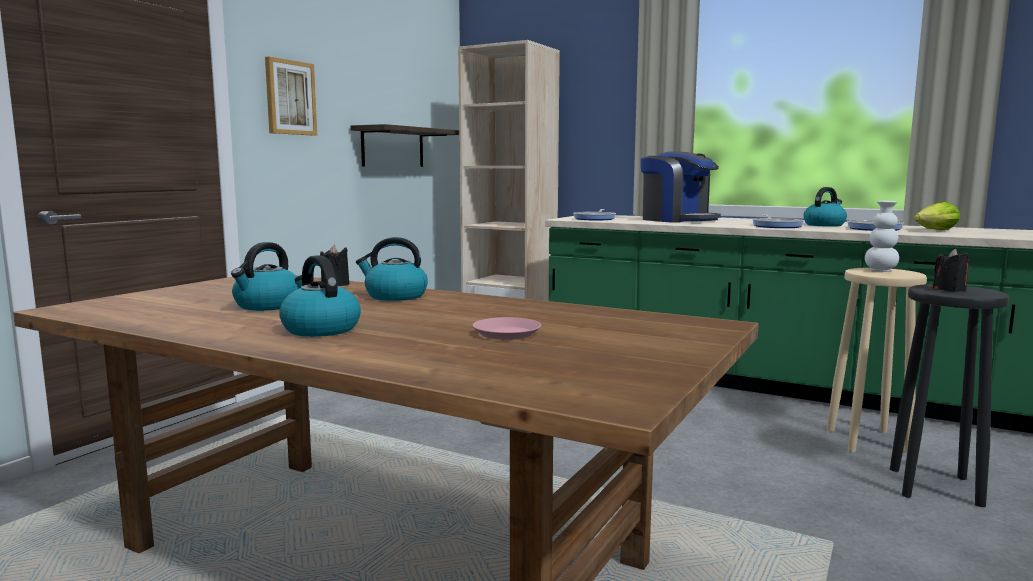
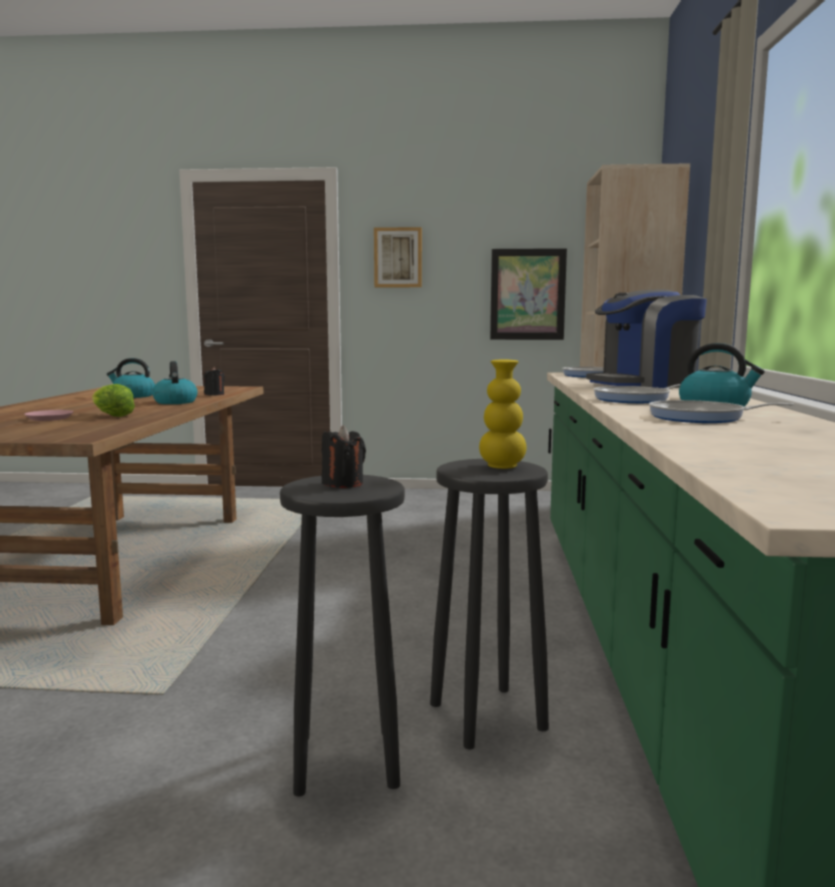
camera: 65 degrees right, 0 degrees up
(320, 329) = (64, 404): kettle -> none
(393, 147) = (527, 294): shelf -> picture
(677, 220) = (644, 384): coffee machine -> coffee machine turned 45 degrees clockwise
(869, 440) = (488, 717): beige stool -> black stool
(880, 271) = (502, 466): white vase -> yellow vase
(936, 230) = (748, 432): lettuce -> lettuce (111, 415)

